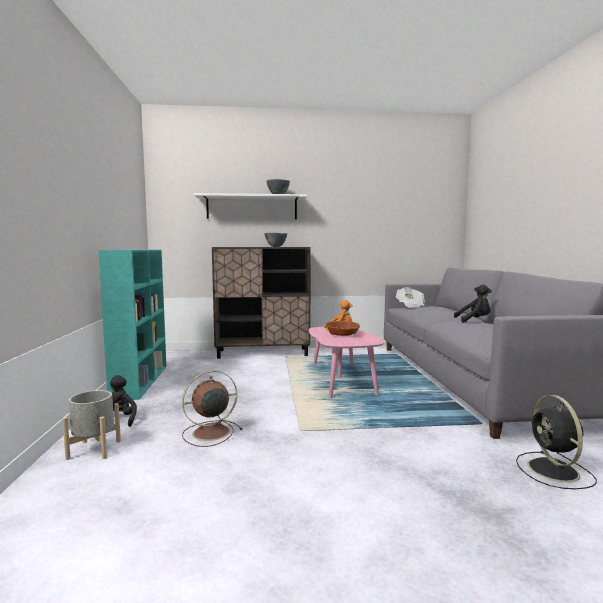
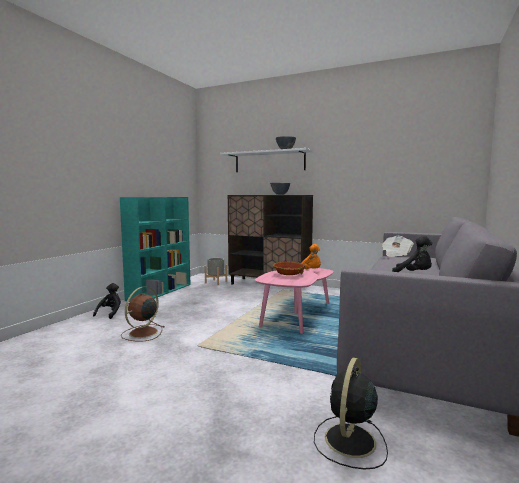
camera: 30 degrees right, 0 degrees up
(94, 449) = (73, 328): grey planter -> grey planter (216, 282)
(209, 433) = (142, 333): brown fan -> brown fan turned 60 degrees counterclockwise

